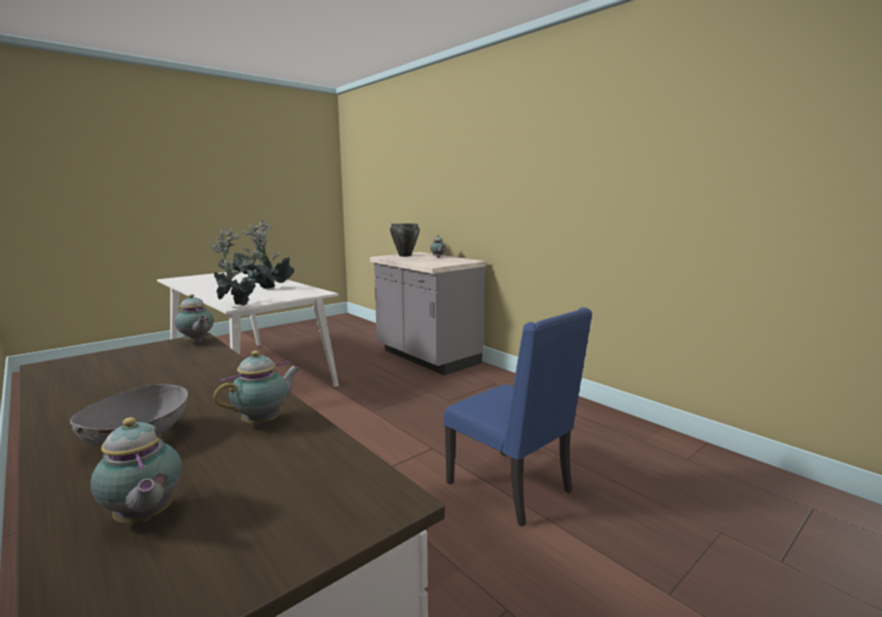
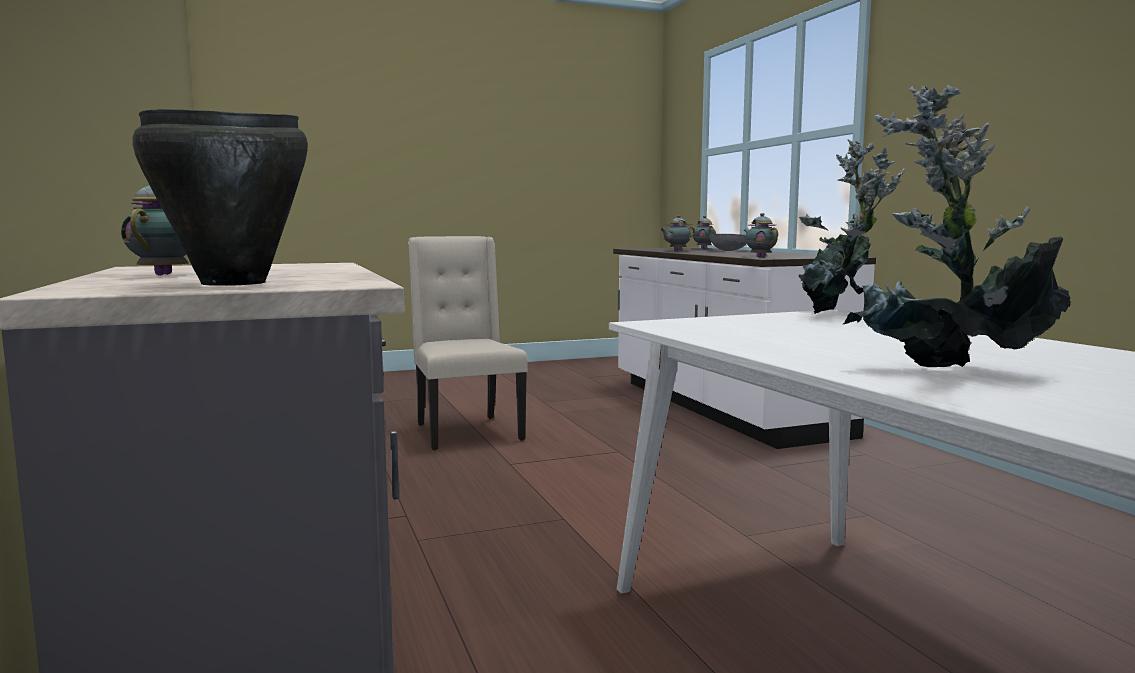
camera: 160 degrees left, 5 degrees down
(269, 290) = (817, 337): potted plant -> none
(512, 488) = (465, 432): blue chair -> beige chair

